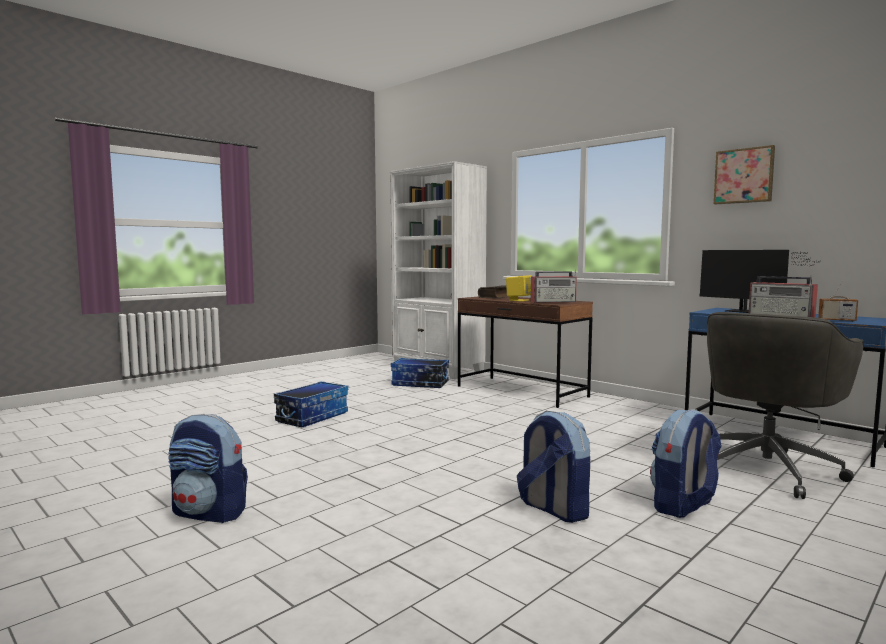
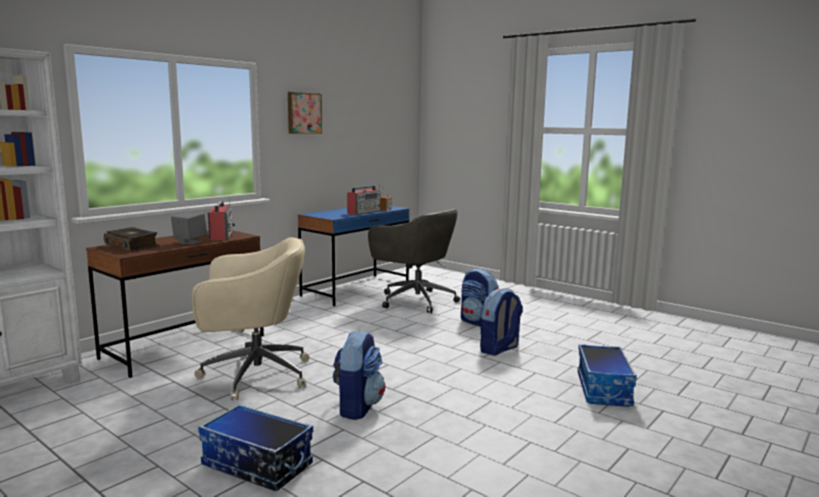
camera: 95 degrees left, 5 degrees up
(210, 513) = (580, 468): backpack -> backpack (357, 407)
(419, 384) = (90, 402): storage box -> storage box (604, 389)
(461, 409) = (253, 375): none -> beige office chair
(519, 300) = (189, 242): yellow speaker -> grey speaker
(745, 311) = (333, 213): monitor -> none

